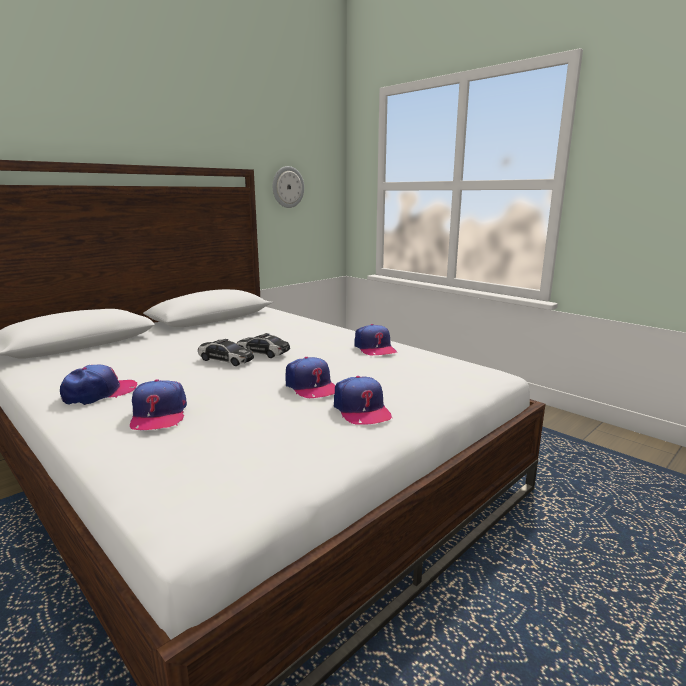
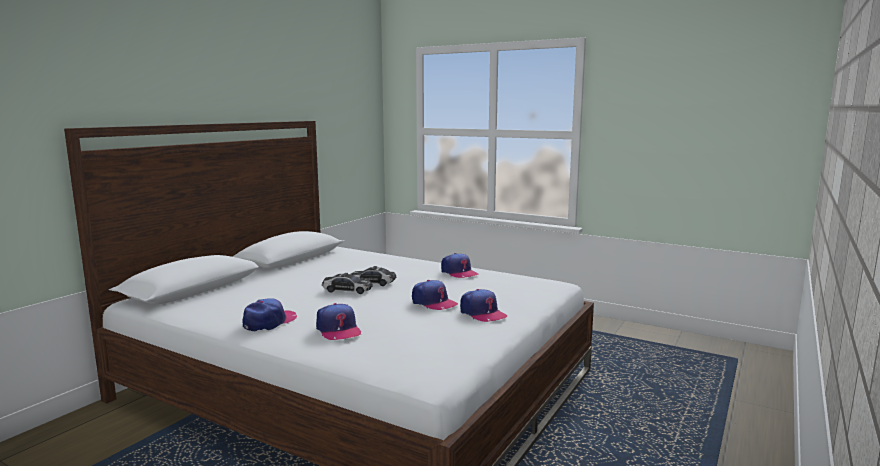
camera: 15 degrees left, 5 degrees down
(287, 187) = (338, 134): wall clock -> none

